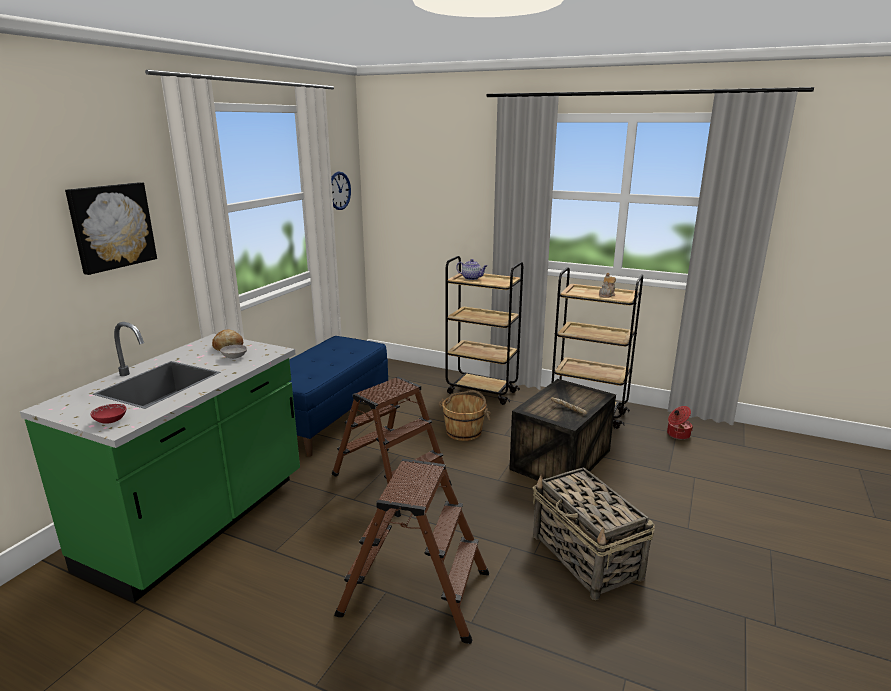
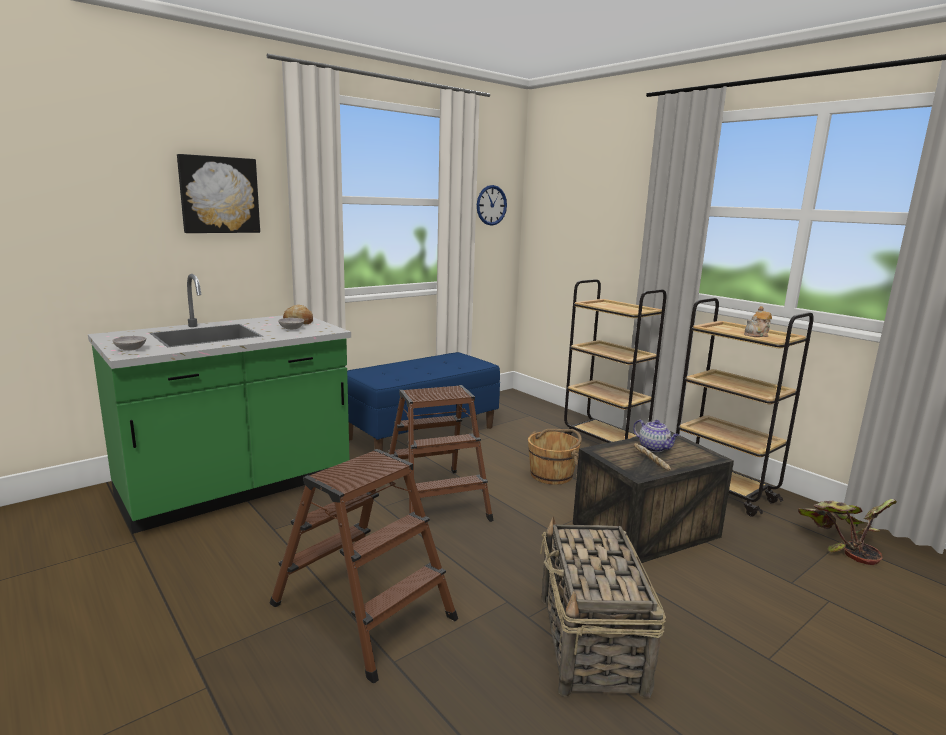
camera: 25 degrees right, 5 degrees down
(110, 421) = (130, 349): red bowl -> grey bowl
(472, 278) = (605, 305): teapot -> teapot (654, 448)
(677, 434) = (840, 544): cooking pot -> potted plant

